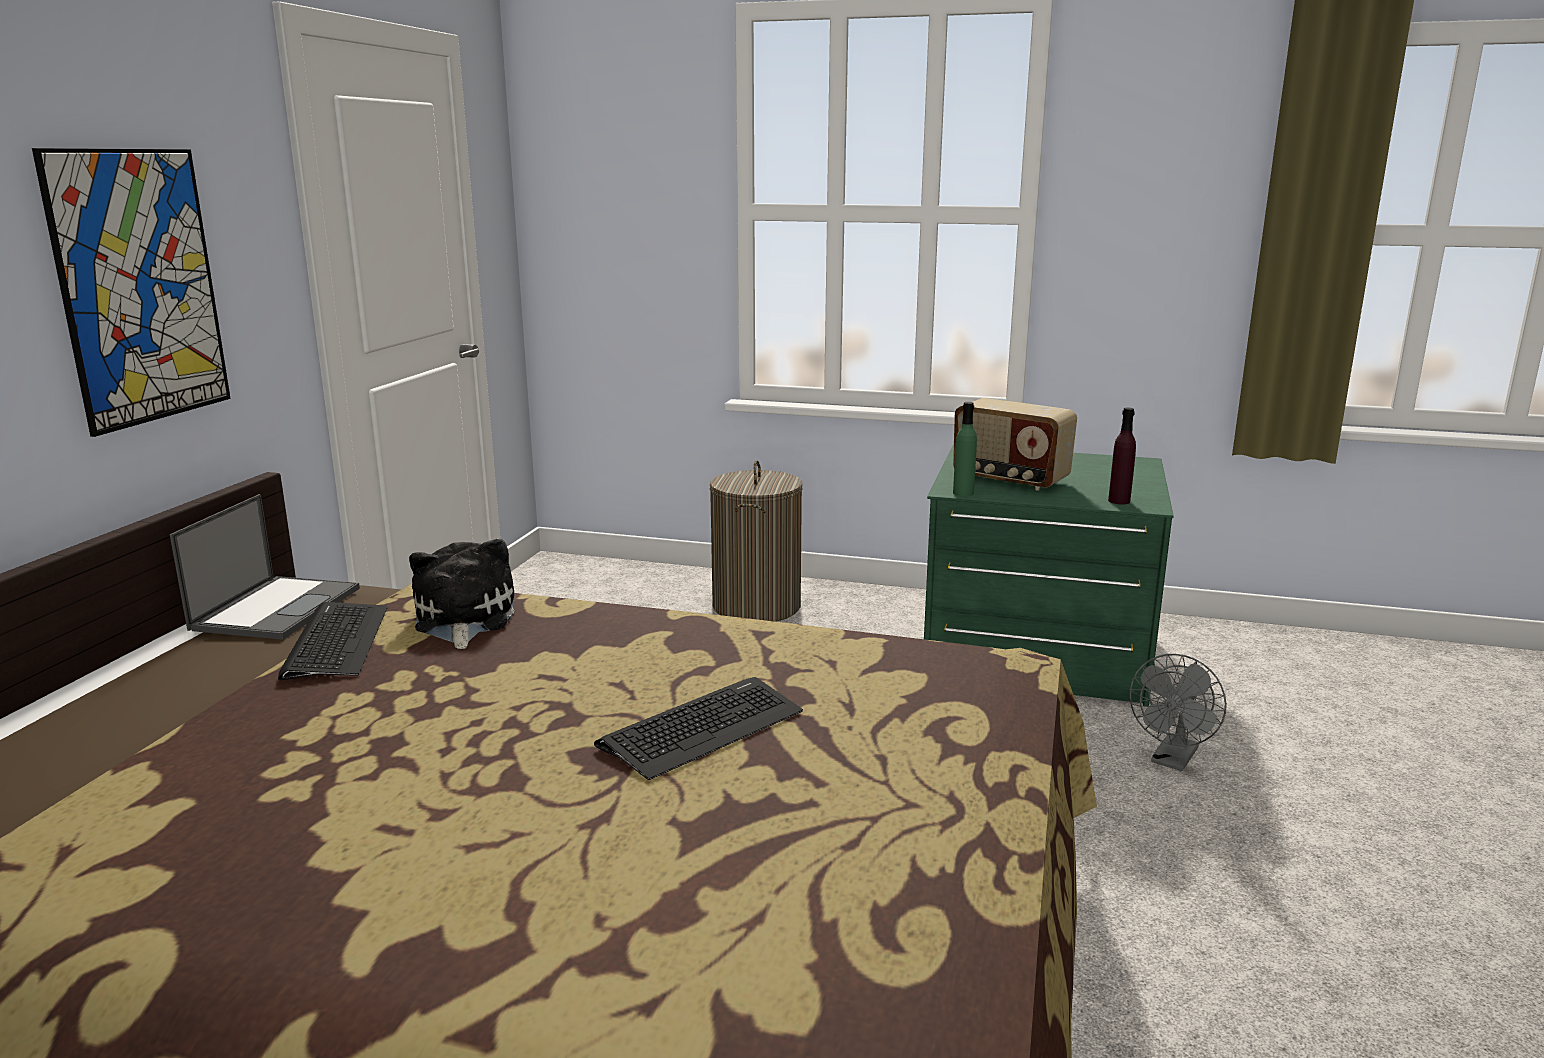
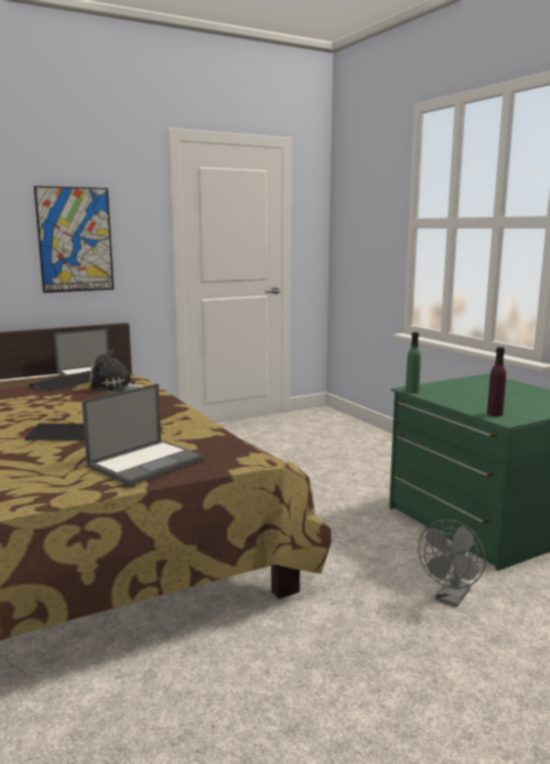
camera: 45 degrees right, 5 degrees down
(463, 620) = (115, 387): plush toy -> plush toy turned 120 degrees counterclockwise
(756, 606) = (374, 452): laundry basket -> none
(942, 724) = (147, 462): none -> laptop
(1009, 480) = (460, 392): radio -> none
(1172, 760) = (450, 598): grey fan -> grey fan turned 45 degrees counterclockwise

